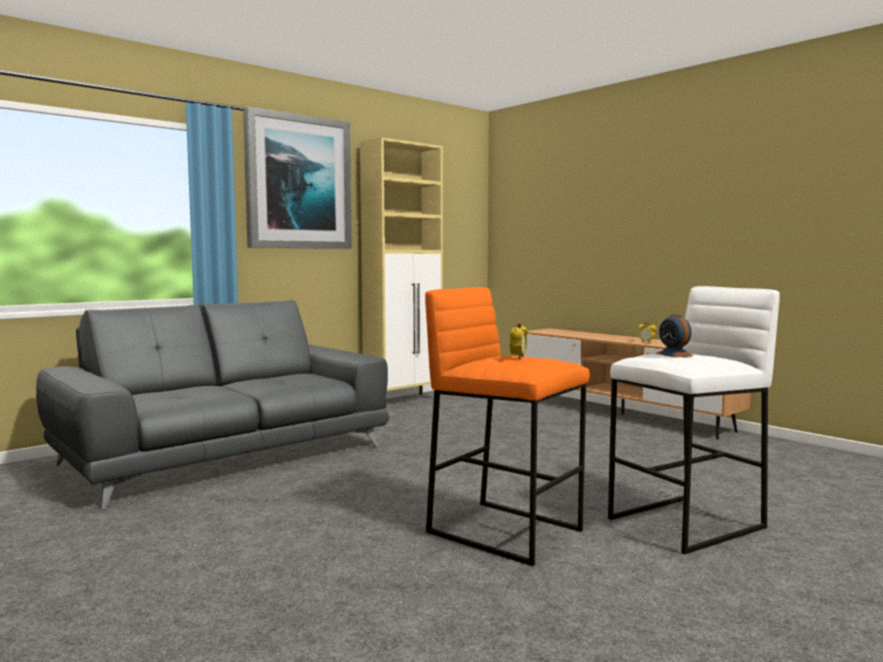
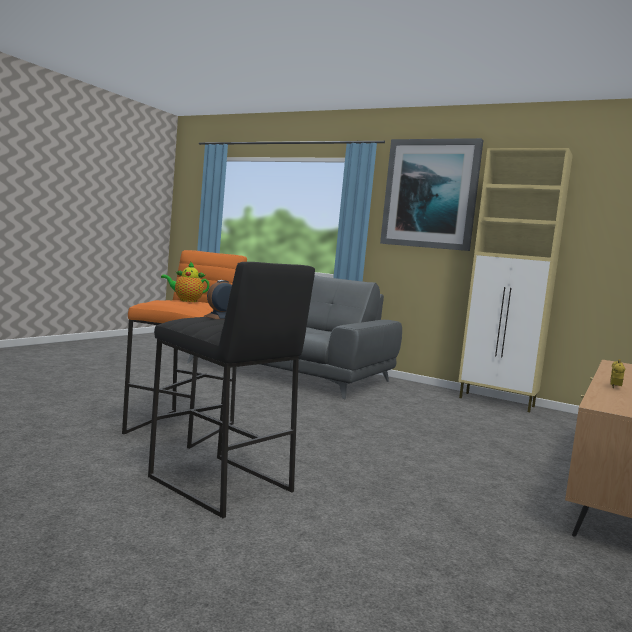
camera: 70 degrees right, 0 degrees up
(518, 357) = (186, 300): alarm clock -> teapot
(687, 524) = (219, 484): white stool -> black stool

